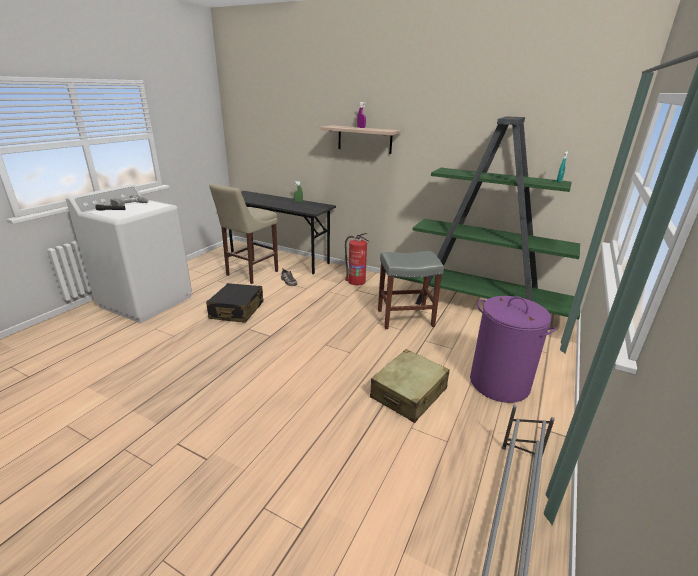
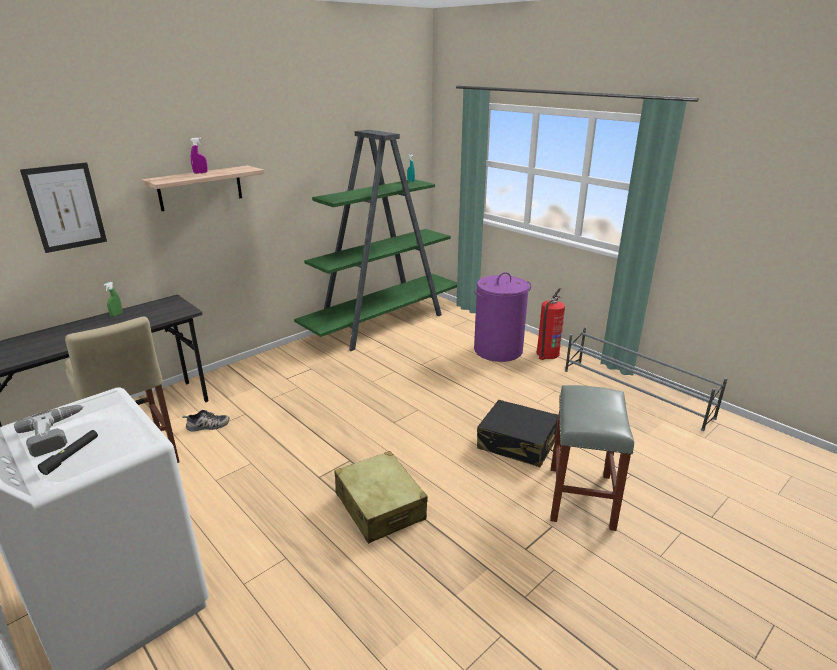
camera: 70 degrees left, 0 degrees up
(237, 310) = (257, 484): black suitcase -> black suitcase (517, 443)
(294, 133) = (65, 207): none -> picture
(356, 281) = (263, 374): fire extinguisher -> fire extinguisher (547, 354)
(404, 318) = (375, 364): grey stool -> grey stool (581, 498)
(409, 393) = (495, 392): beige suitcase -> beige suitcase (380, 506)

